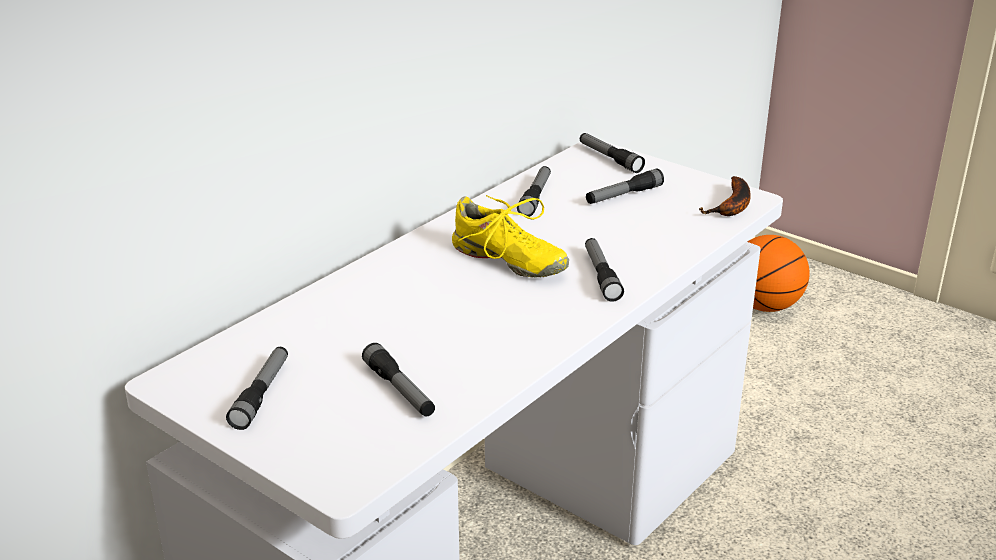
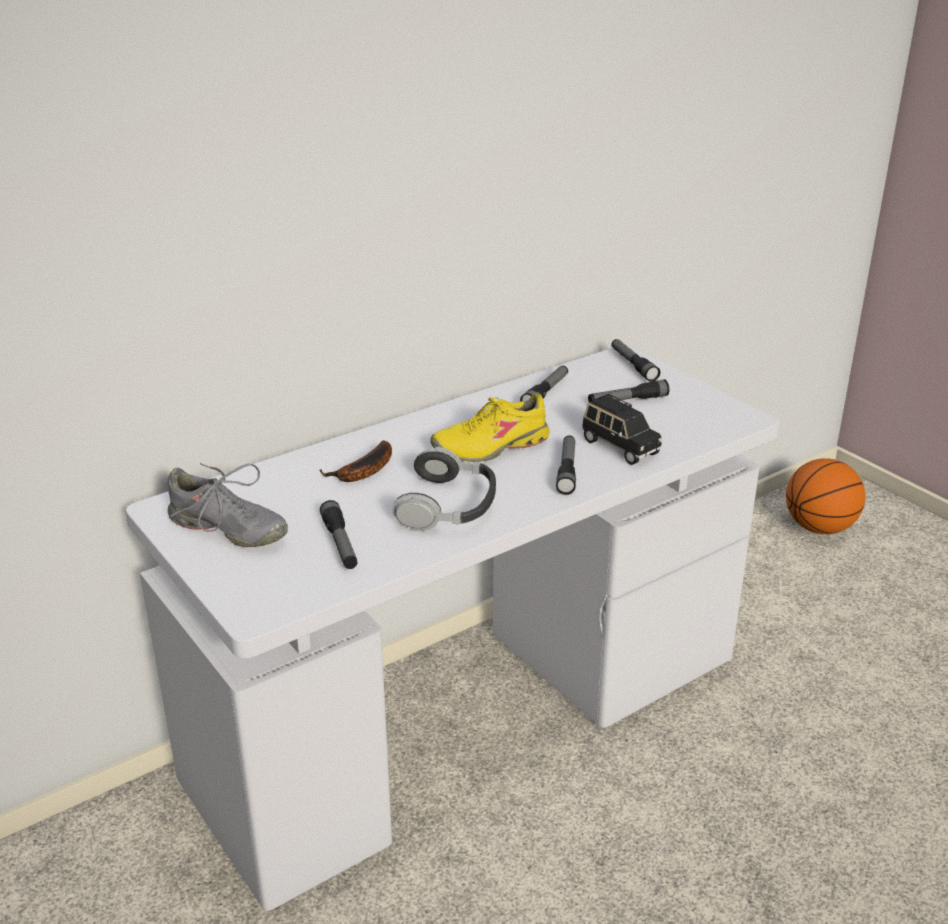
camera: 15 degrees right, 0 degrees up
(261, 394) = (227, 530): flashlight -> grey shoe
(496, 330) = (448, 505): none -> headphones
(508, 261) = (491, 446): yellow shoe -> yellow shoe turned 105 degrees clockwise
(641, 244) = (619, 447): none -> black toy car
(732, 206) = (725, 423): banana -> banana (363, 472)

